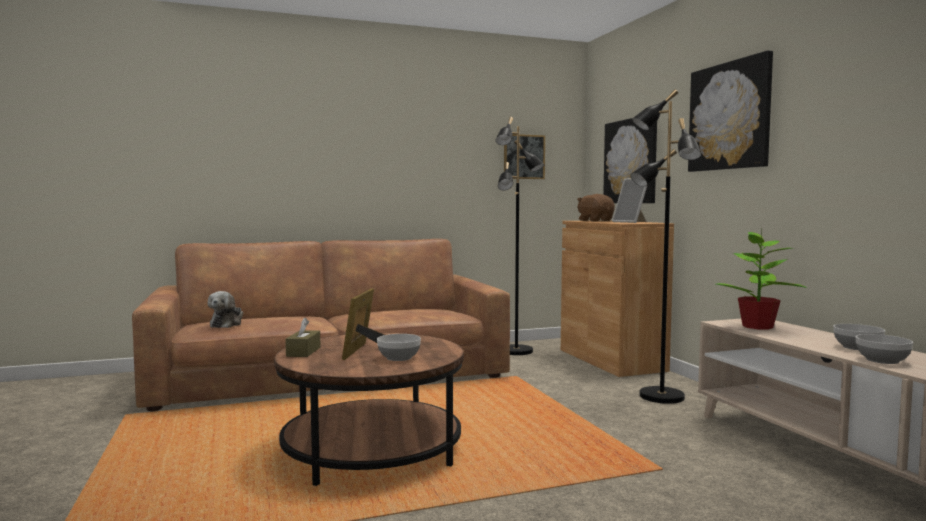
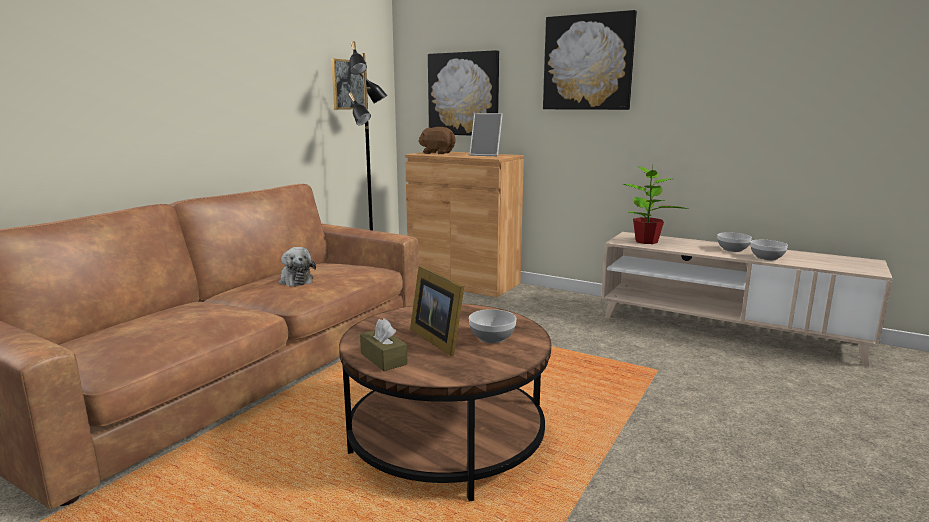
camera: 40 degrees left, 10 degrees up
(227, 324) = (139, 344): plush toy -> plush toy (295, 280)
(660, 397) = (553, 308): black floor lamp -> none

